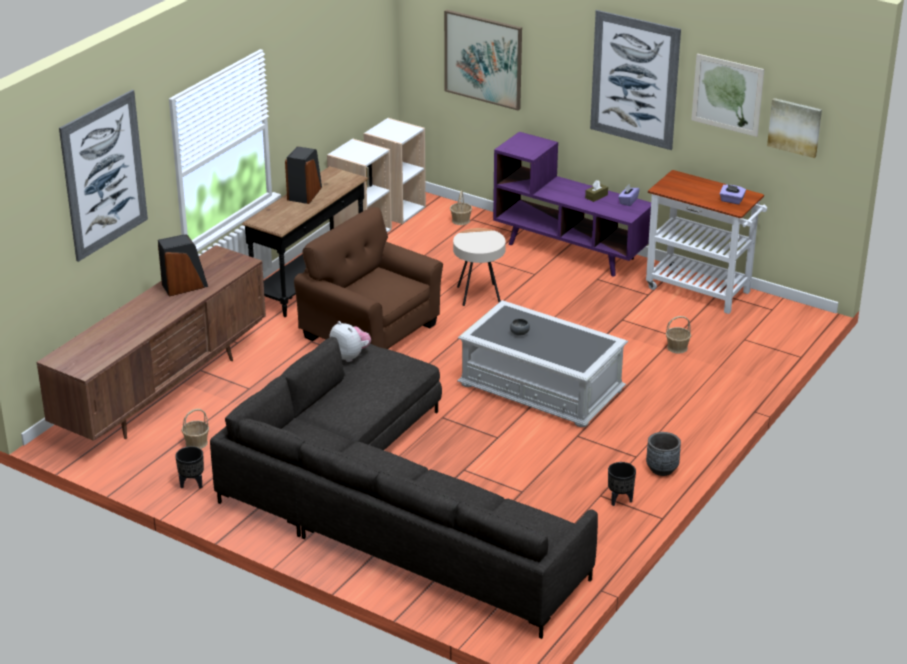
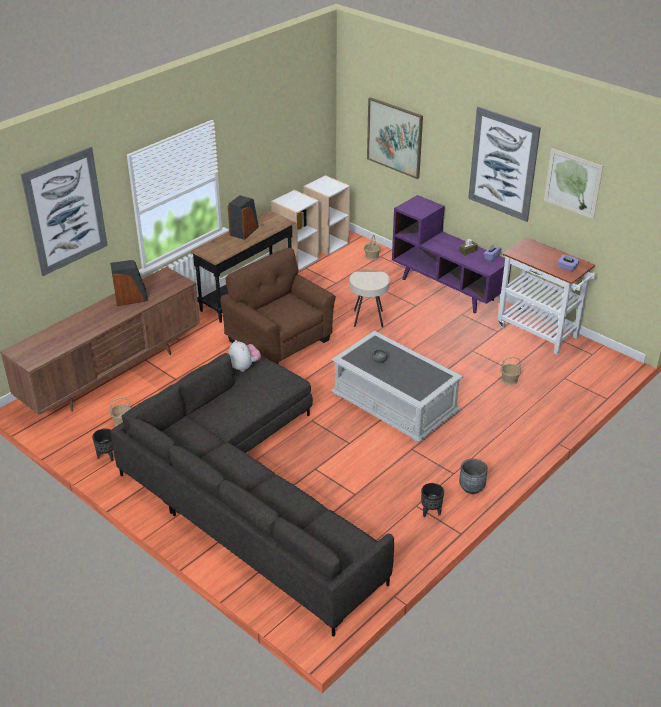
camera: 10 degrees right, 5 degrees up
(795, 127) = (624, 214): picture -> none

